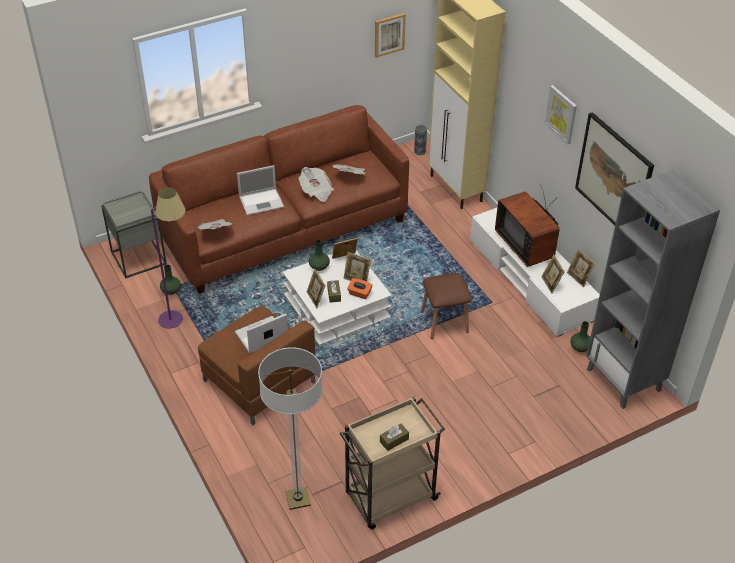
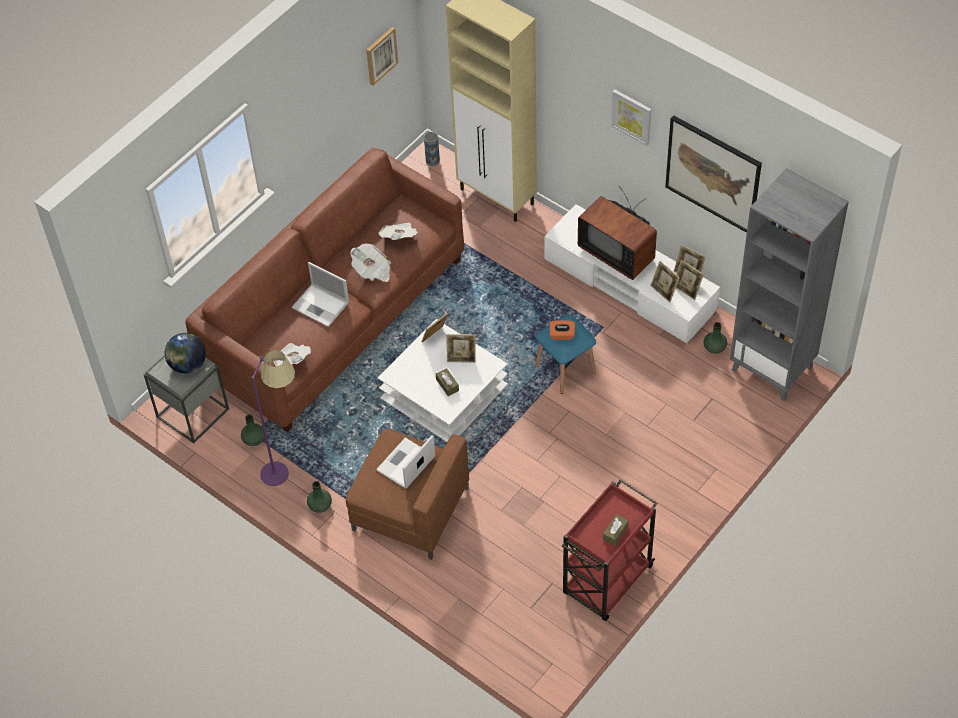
camera: 20 degrees left, 10 degrees up
(136, 208) = (188, 365): none -> globe
(262, 201) = (321, 305): laptop -> laptop turned 75 degrees clockwise
(298, 499) = (519, 618): floor lamp -> none
(316, 299) = (431, 397): picture frame -> picture frame (687, 289)
(319, 266) = (413, 357): green vase -> green vase (320, 505)
(359, 293) = (473, 374): orange tissue box -> orange tissue box (562, 335)
(389, 497) = (607, 582): beige cart -> red cart
(444, 322) = (565, 368): brown stool -> blue stool

